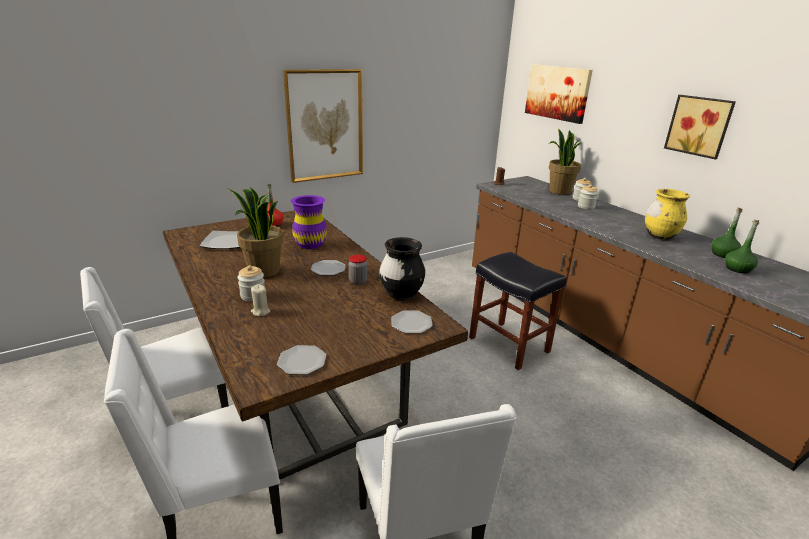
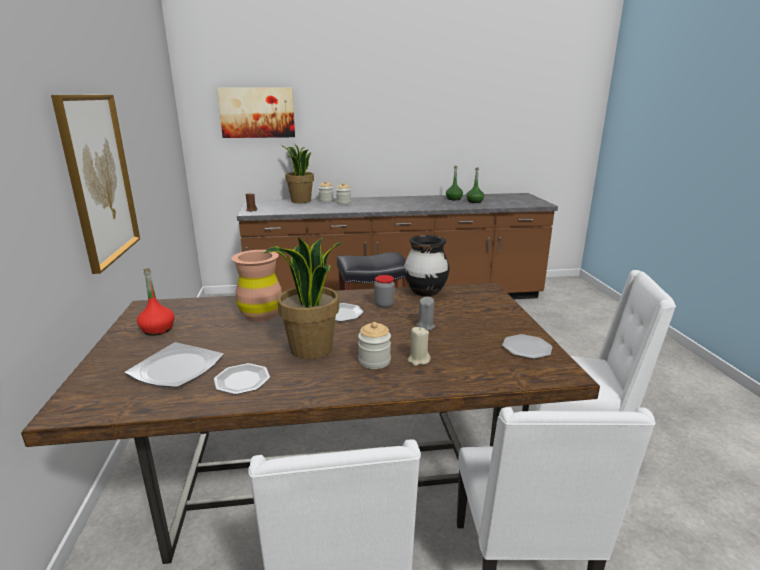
camera: 65 degrees left, 5 degrees down
(310, 244) = (261, 314): purple vase -> brown vase
(323, 305) = (425, 326): none -> grey candle
(411, 323) = (479, 297): plate -> plate (243, 380)
(660, 236) = (416, 202): yellow vase -> none
(699, 126) = (397, 120): picture -> none

